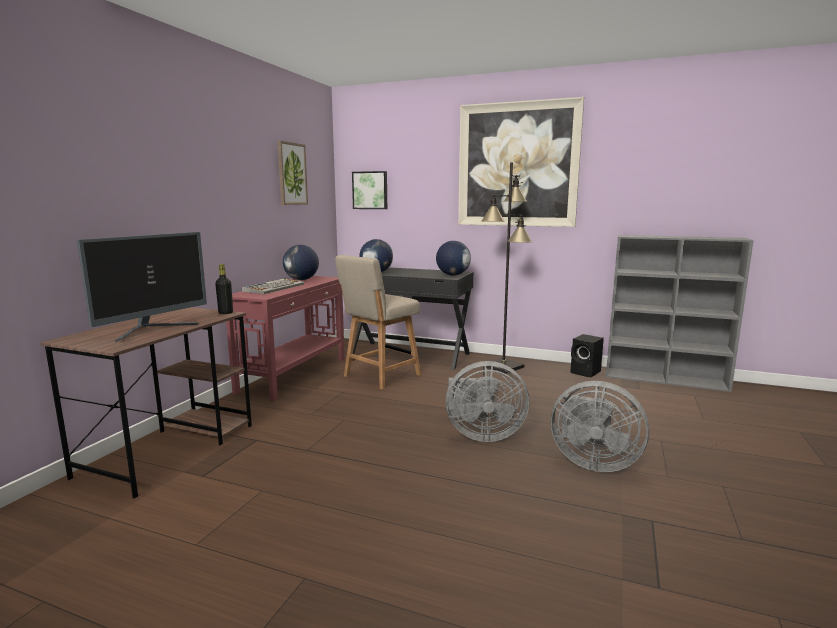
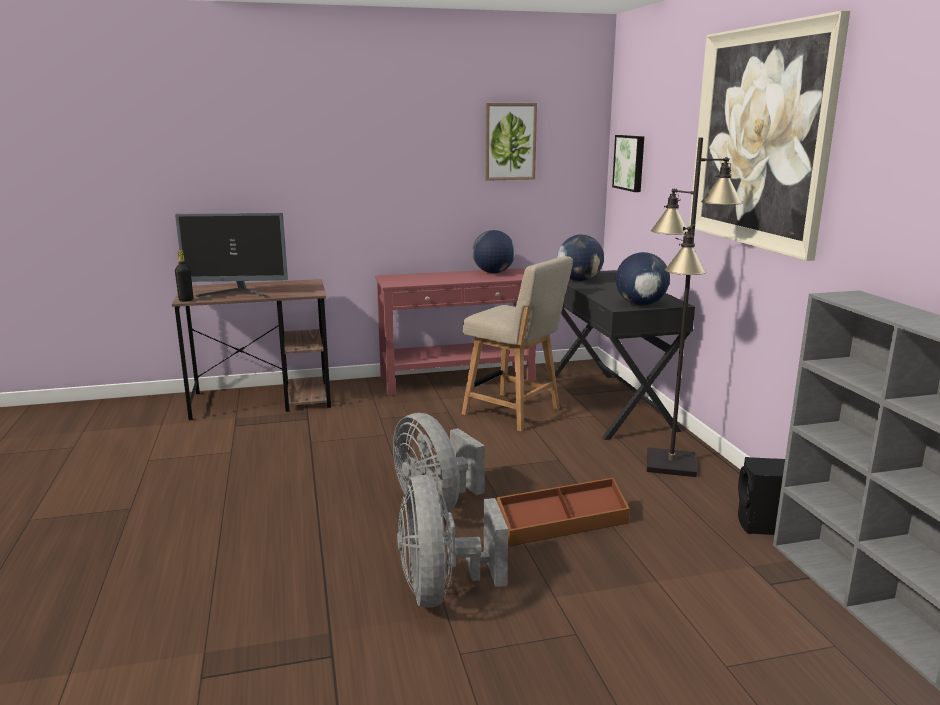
camera: 55 degrees right, 5 degrees up
(225, 313) = (314, 292): black bottle -> black bottle (186, 300)
(274, 287) = (436, 276): keyboard -> none
(379, 376) = (515, 412): beige chair -> beige chair turned 150 degrees counterclockwise
(543, 409) = (562, 524): none -> brown storage box

